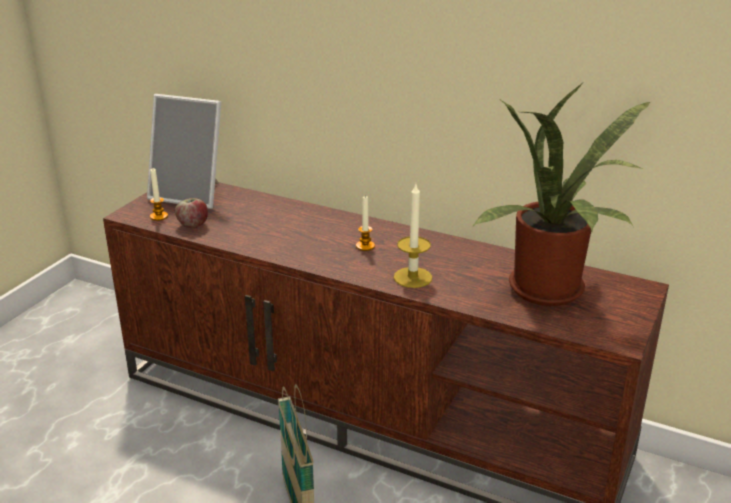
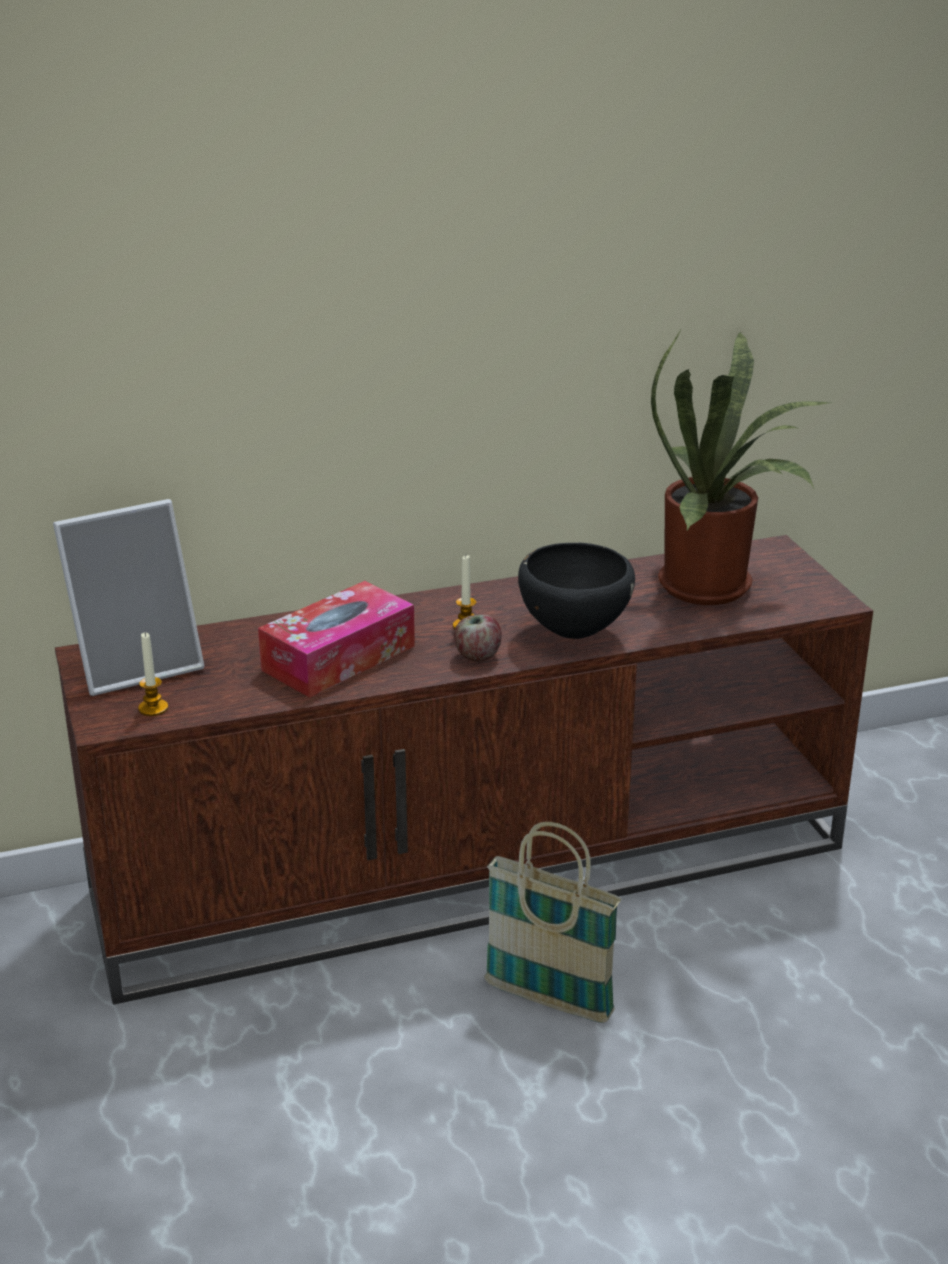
camera: 45 degrees left, 0 degrees up
(193, 224) = (220, 696): apple -> apple (477, 656)
(275, 232) = (338, 658): none -> tissue box
(412, 277) = (572, 634): candle -> black bowl

